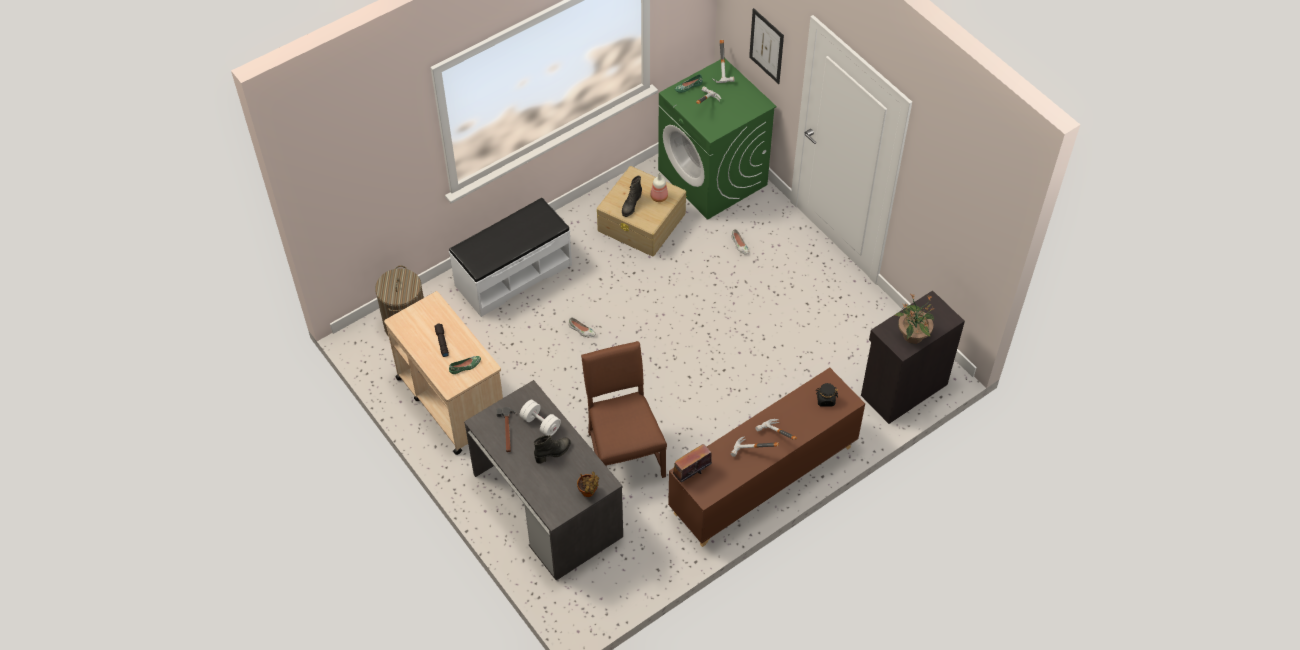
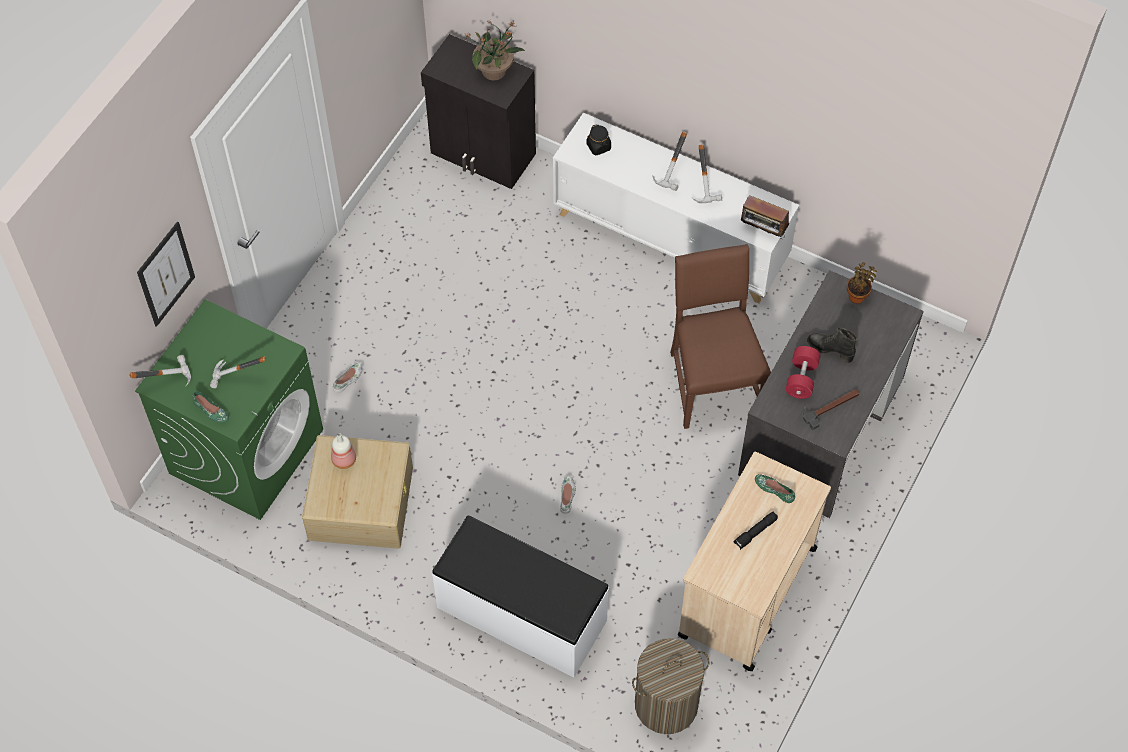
camera: 115 degrees left, 5 degrees up
(540, 423) = (801, 379): white dumbbell -> red dumbbell
(623, 452) = (712, 380): brown chair -> brown chair turned 120 degrees clockwise
(631, 205) = (373, 485): black boot -> none
(763, 480) = (671, 239): brown cabinet -> white cabinet

